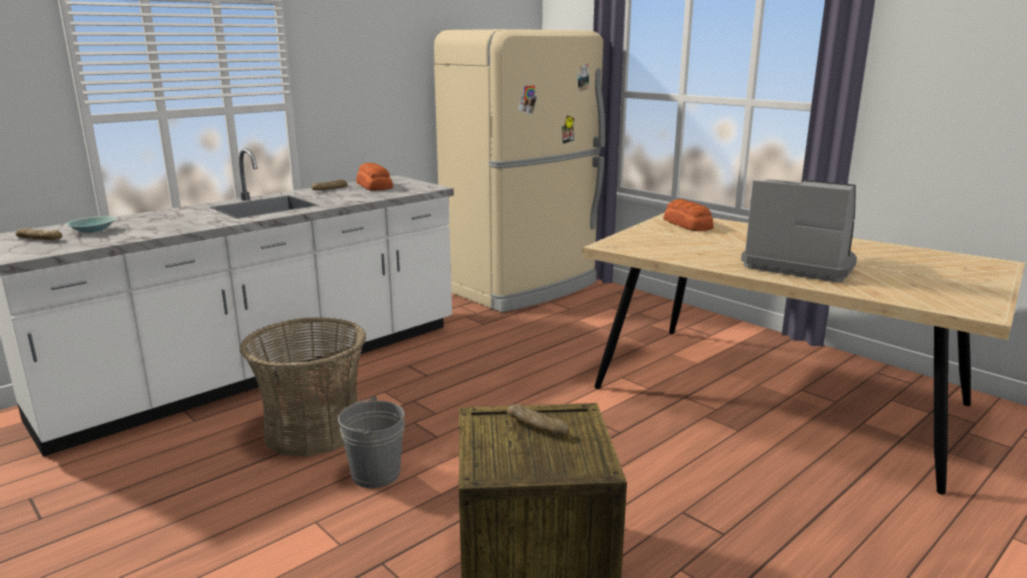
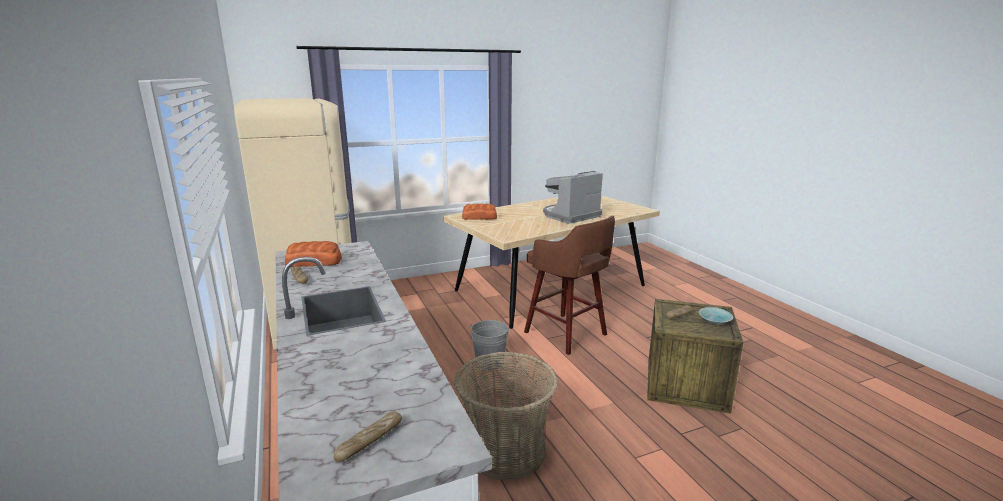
camera: 70 degrees left, 0 degrees up
(92, 231) = (359, 403): turquoise bowl -> turquoise bowl (715, 321)
(375, 474) = (583, 425): grey bucket -> grey bucket (489, 362)
(617, 432) = (567, 334): none -> brown stool

